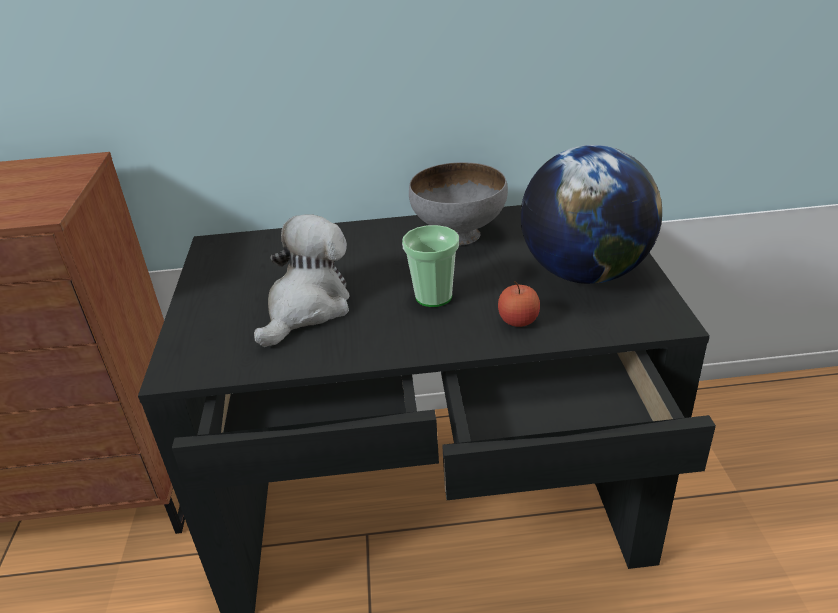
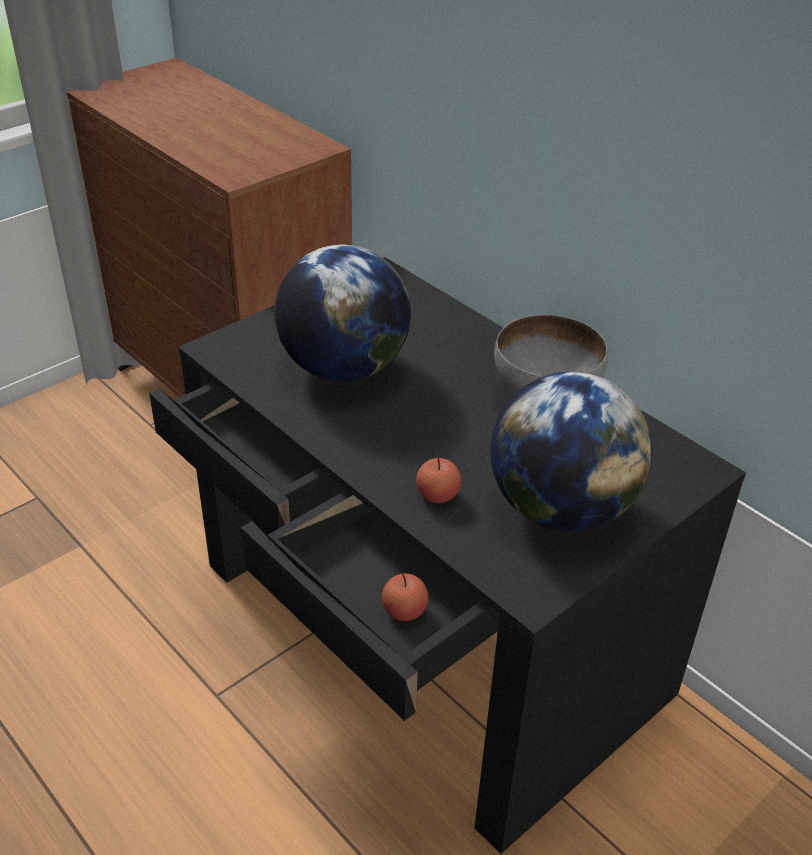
camera: 50 degrees right, 5 degrees up
(307, 308) = (343, 368): plush toy -> globe
(433, 297) = (426, 429): cup -> none
(588, 415) = (404, 611): none -> apple

